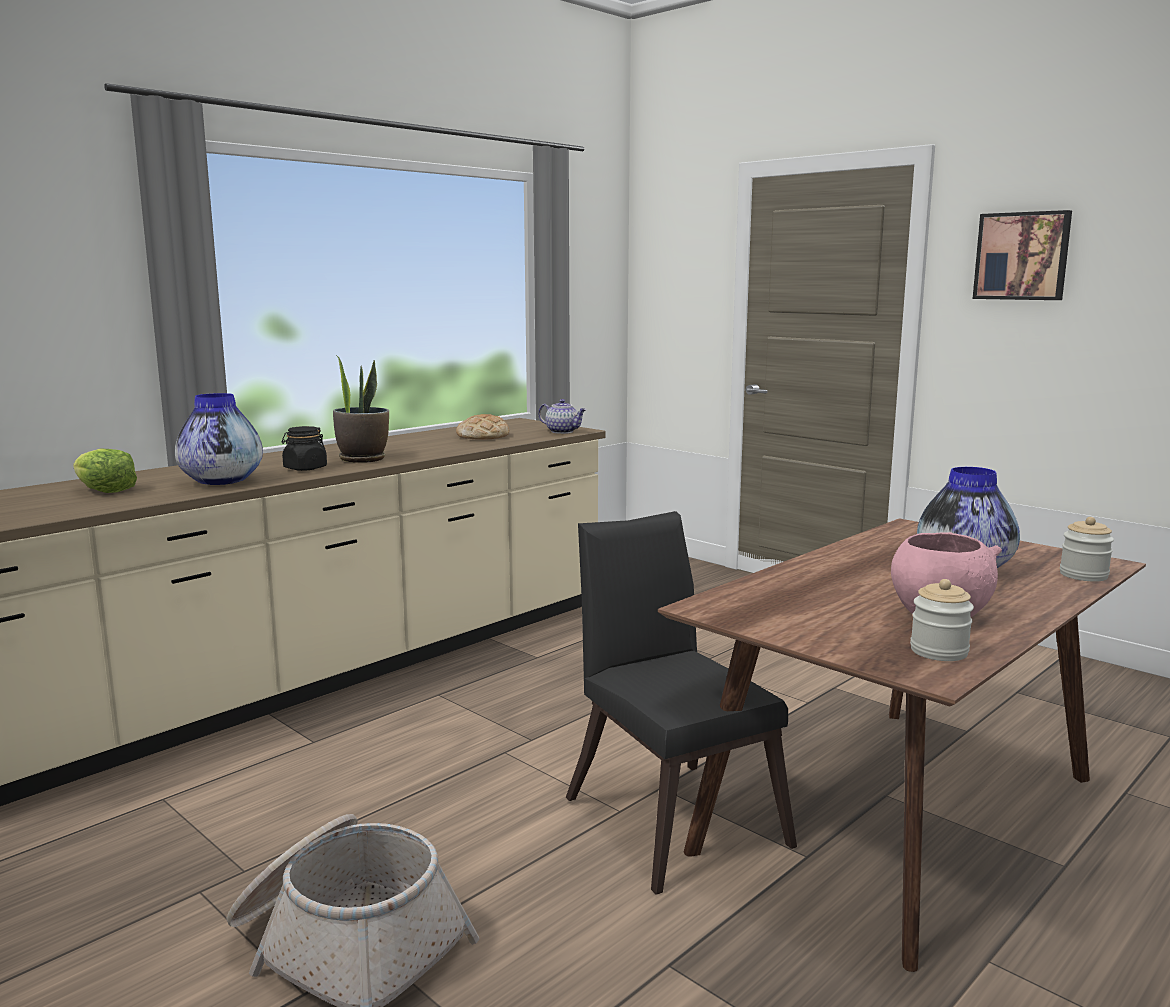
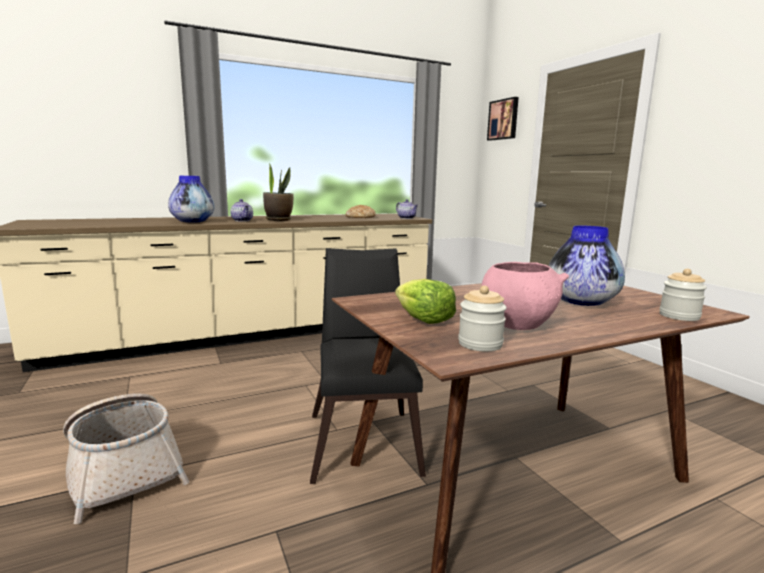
camera: 20 degrees right, 0 degrees up
(104, 491) = (137, 221): lettuce -> lettuce (423, 319)
(305, 468) = (243, 220): black jar -> teapot
(1022, 256) = (716, 103): picture -> picture (503, 119)

